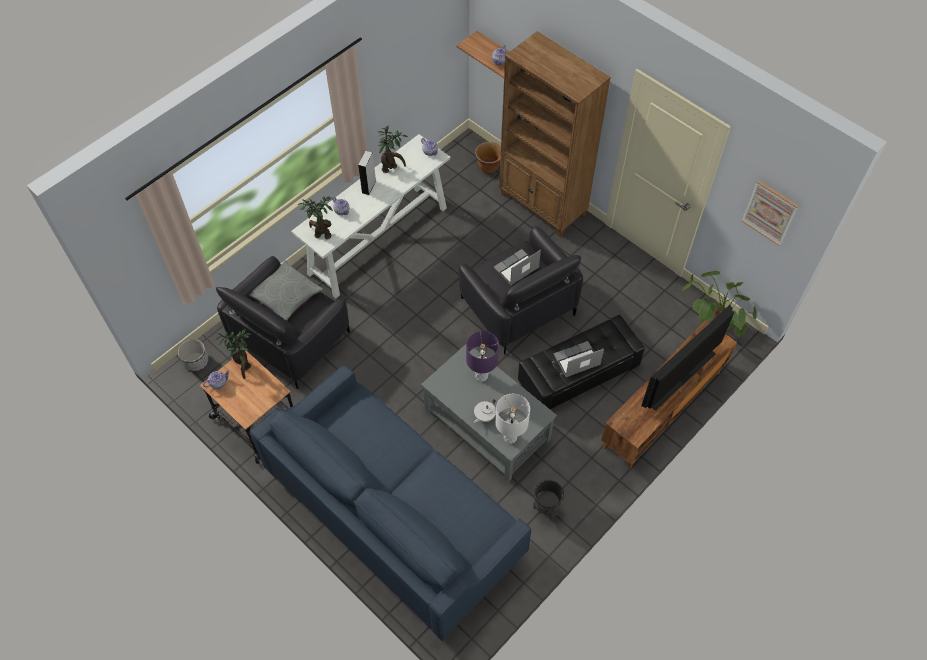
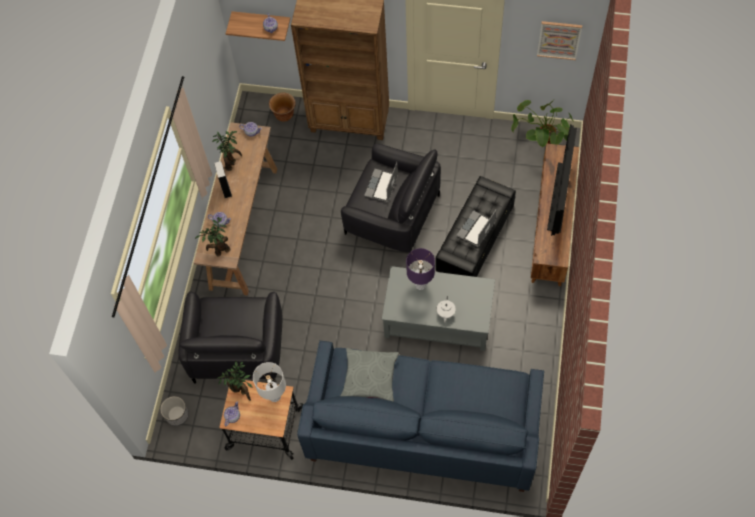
camera: 30 degrees left, 5 degrees up
(286, 296) = (222, 317): grey pillow -> grey pillow (370, 377)
(379, 240) = (244, 227): white console table -> brown console table
(510, 437) = (475, 316): white table lamp -> white table lamp (274, 396)
(546, 509) = (525, 352): black planter -> none

